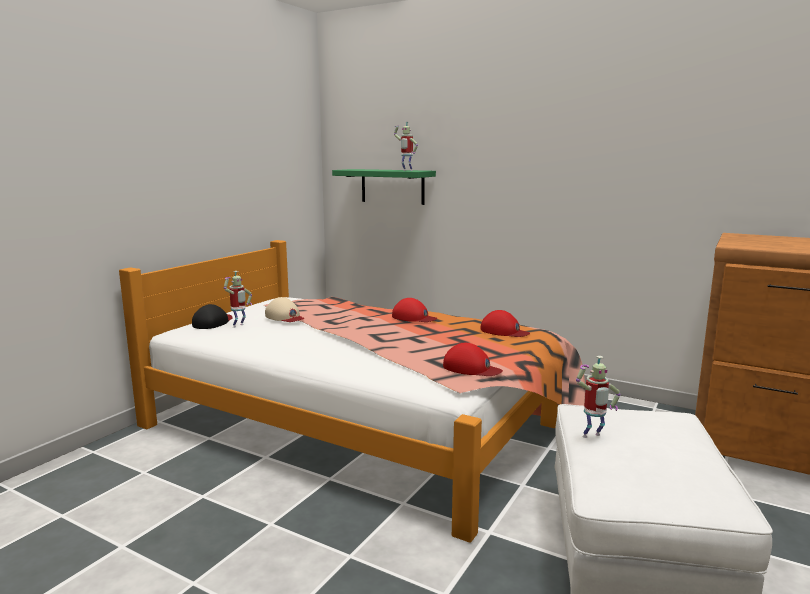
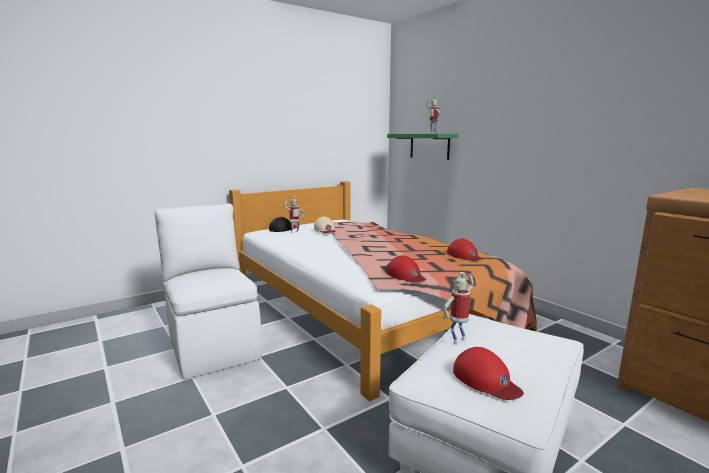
camera: 25 degrees right, 0 degrees up
(185, 527) = (213, 346): none -> white chair
(413, 317) = (407, 239): red cap -> red cap (486, 380)
(592, 437) = (457, 339): toy robot -> toy robot turned 135 degrees clockwise

